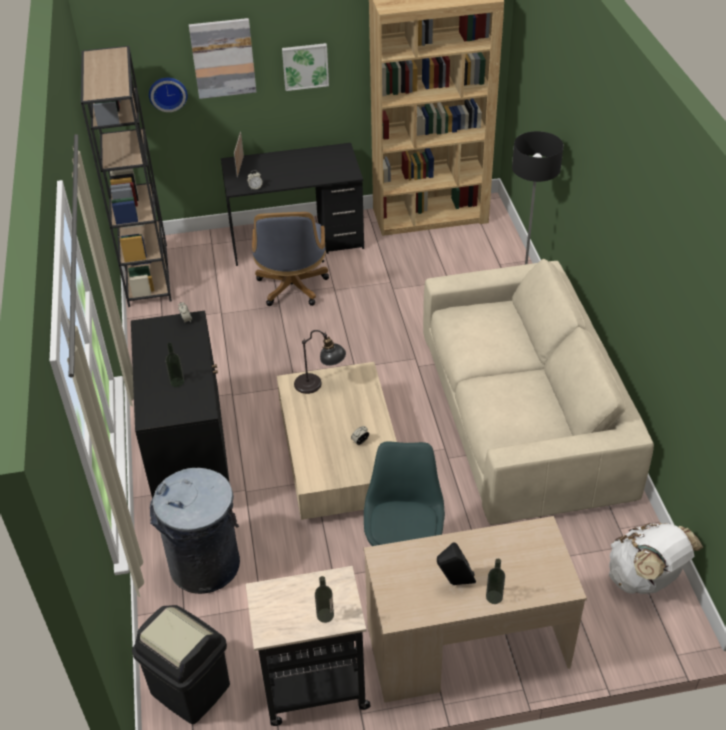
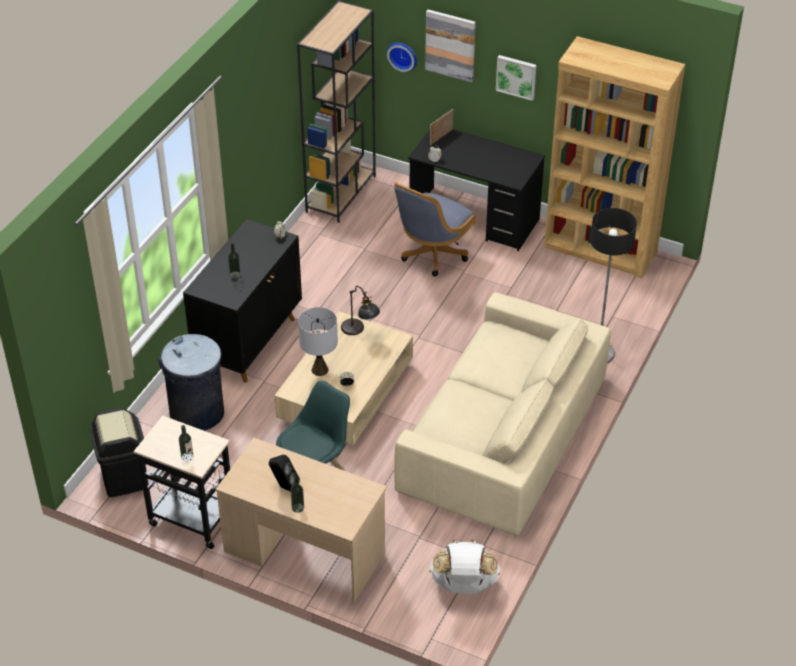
camera: 35 degrees right, 0 degrees up
(319, 442) = (320, 370): none -> grey table lamp

